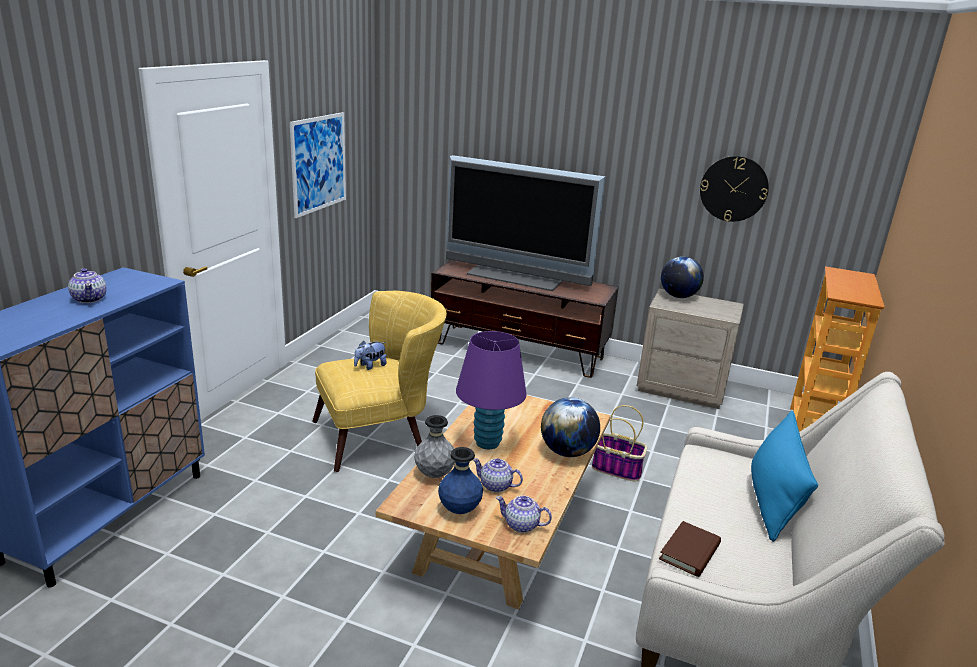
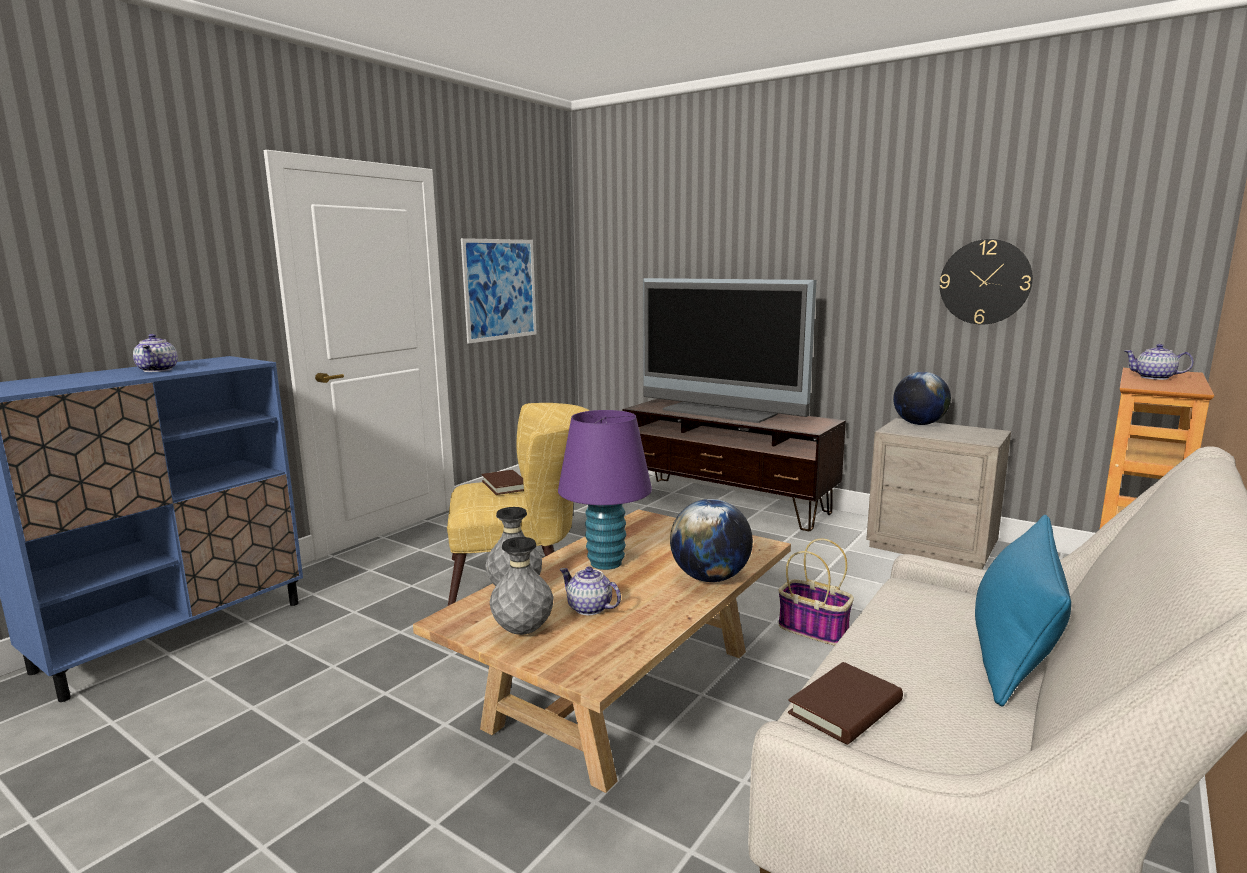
camera: 15 degrees right, 10 degrees down
(370, 366) = (505, 485): plush toy -> brown book
(459, 510) = (523, 631): blue vase -> grey vase
(522, 525) = (599, 655): teapot -> teapot (1154, 377)

